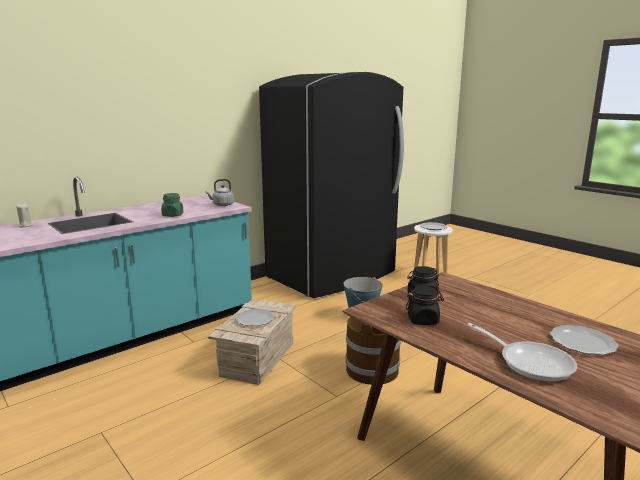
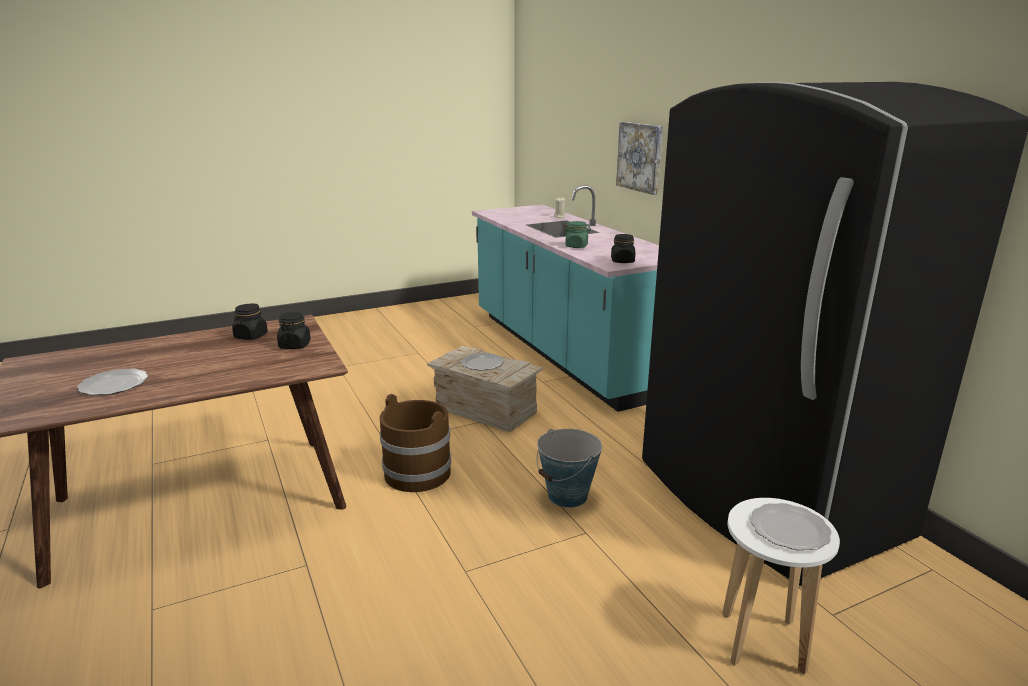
camera: 105 degrees right, 5 degrees up
(119, 138) = (640, 157): none -> picture
(222, 205) = (622, 261): grey kettle -> black jar
(530, 362) = (133, 355): frying pan -> none

